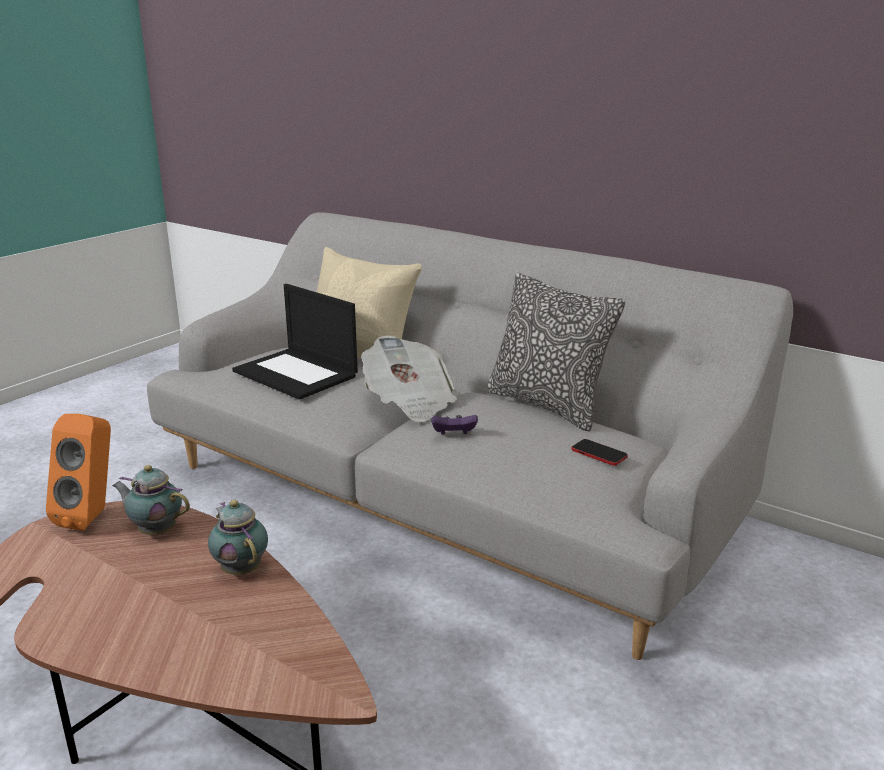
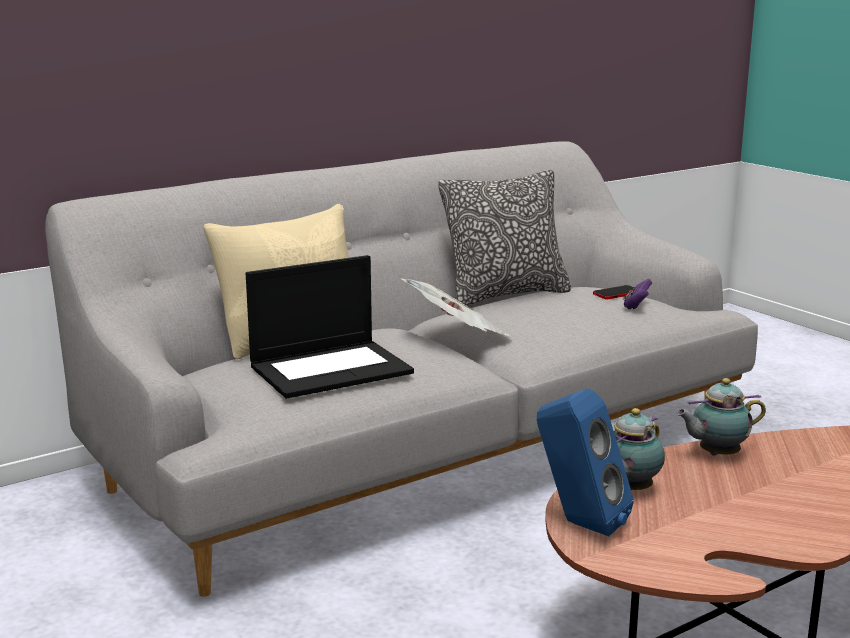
camera: 70 degrees left, 5 degrees down
(93, 516) = (578, 524): orange speaker -> blue speaker
(454, 435) = (550, 328): purple game controller -> purple game controller (636, 306)

